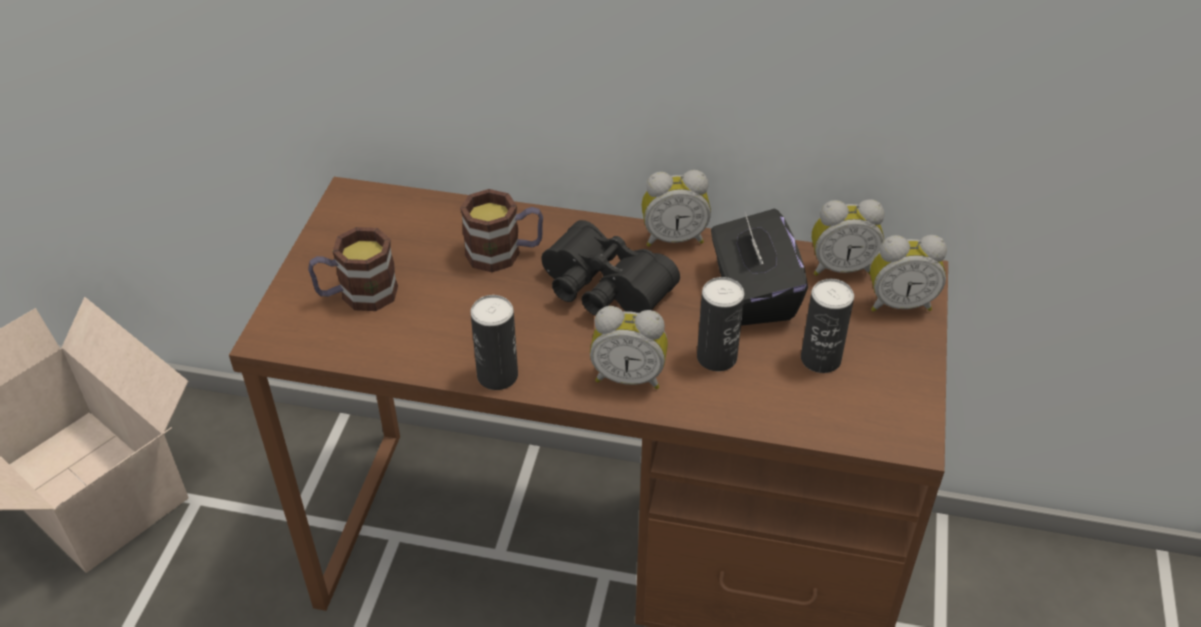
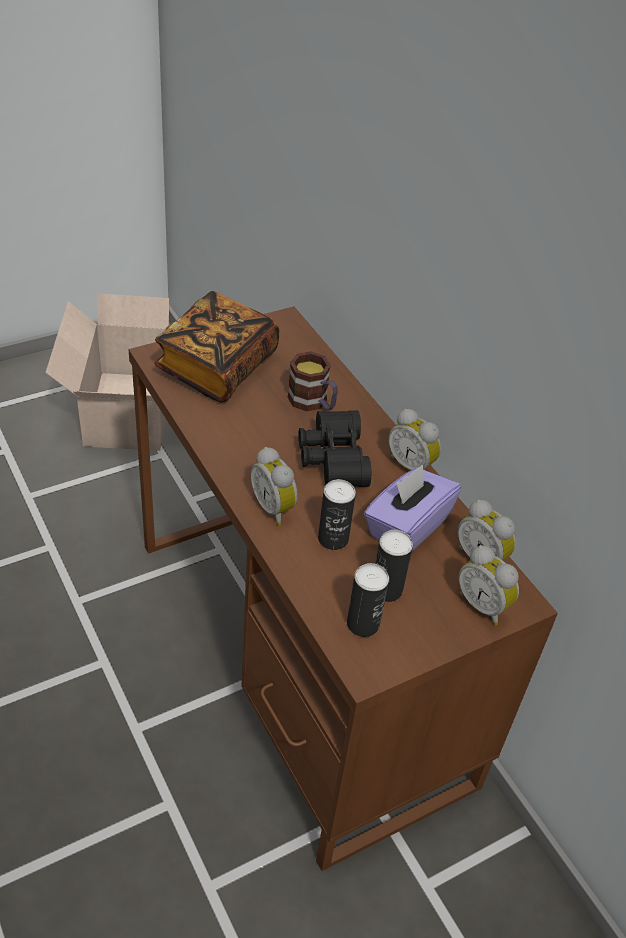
camera: 45 degrees right, 0 degrees up
(357, 295) = (217, 367): mug -> book
(497, 376) = (217, 453): can -> can (363, 624)
(752, 293) = (406, 527): black tissue box -> purple tissue box

